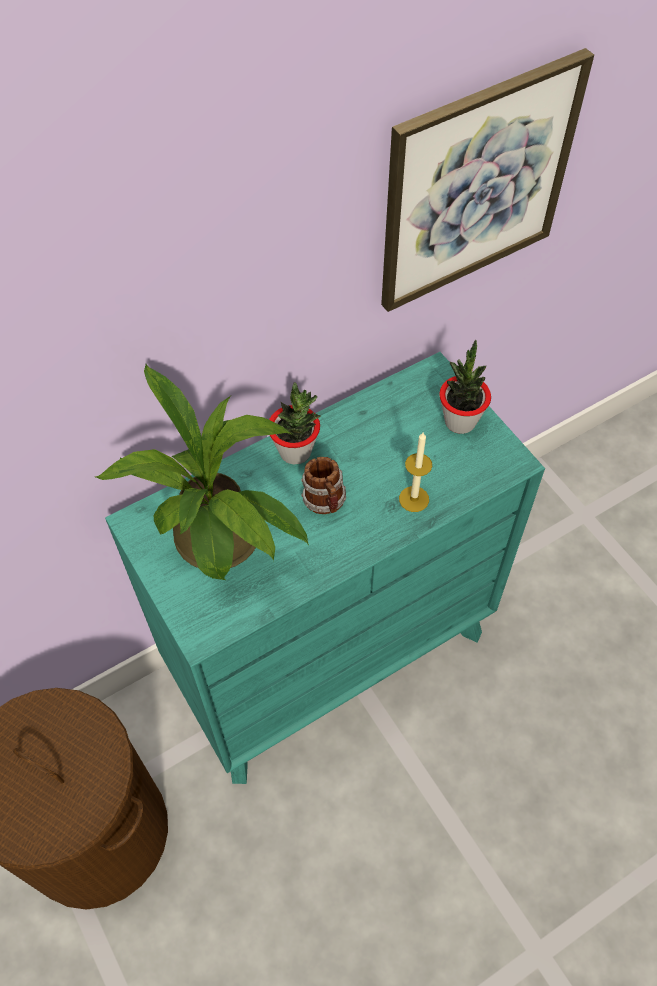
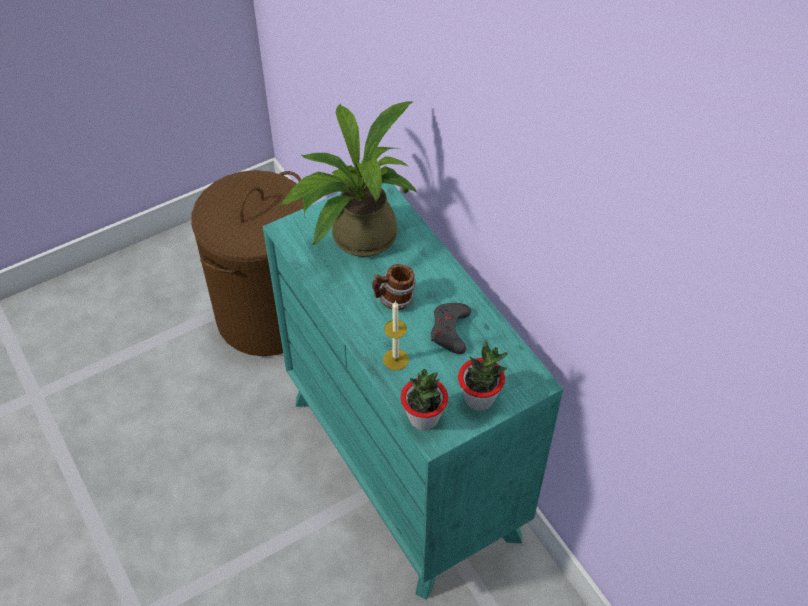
camera: 90 degrees right, 5 degrees down
(295, 451) = (443, 281): potted plant -> potted plant (423, 418)
(370, 446) = (450, 331): none -> grey game controller
(476, 184) = (616, 290): picture -> none

